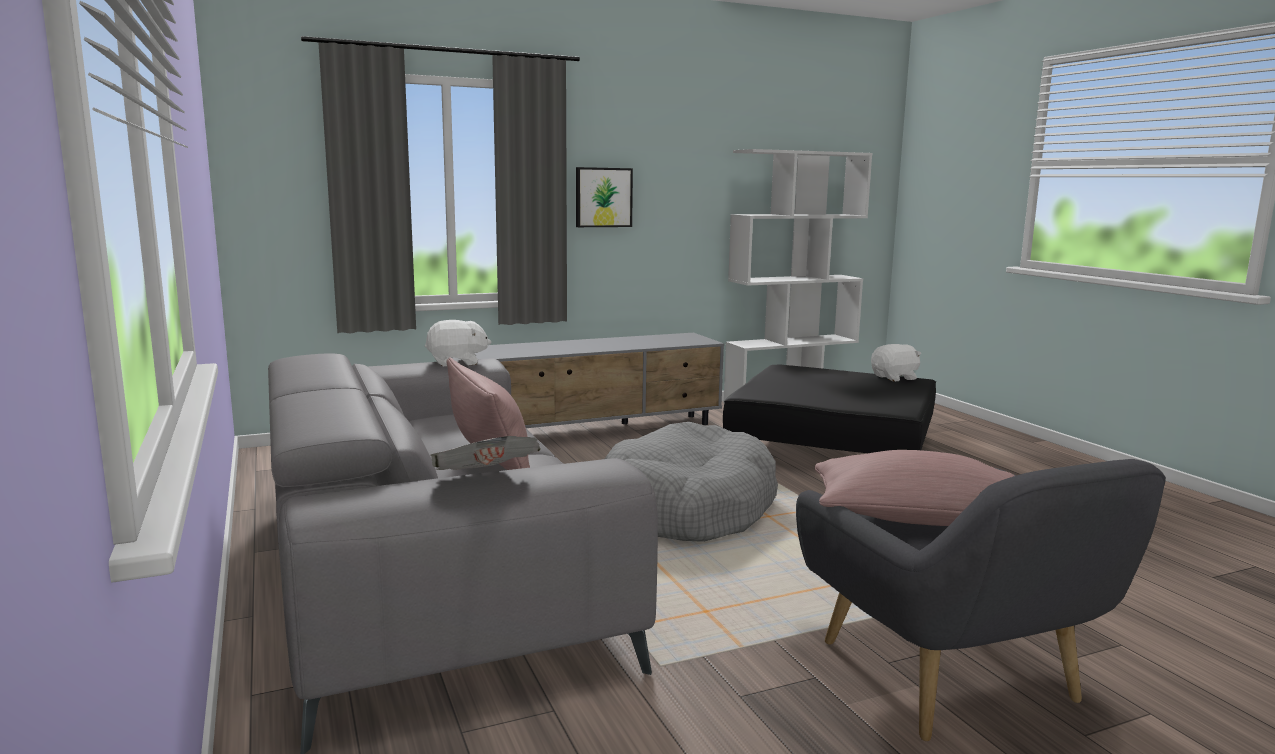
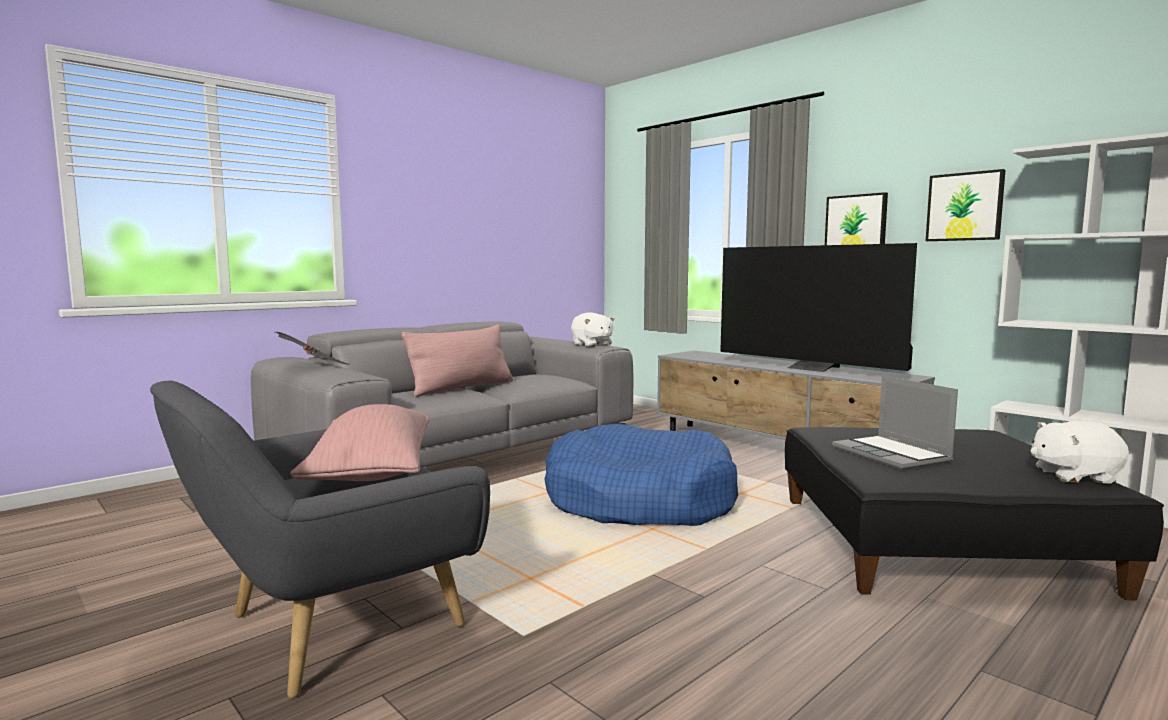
camera: 70 degrees right, 5 degrees down
(618, 343) = (811, 368): none -> television
(688, 508) = (638, 500): grey dog bed -> blue dog bed
(690, 187) = (965, 207): none -> picture
(835, 393) = (892, 455): none -> laptop
(895, 378) = (1073, 476): white plush toy -> white plush toy turned 135 degrees clockwise

